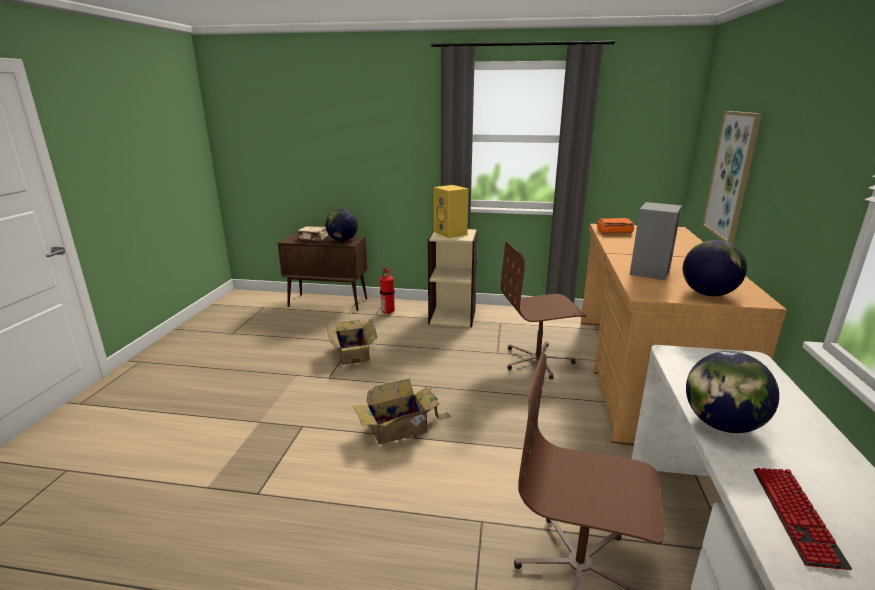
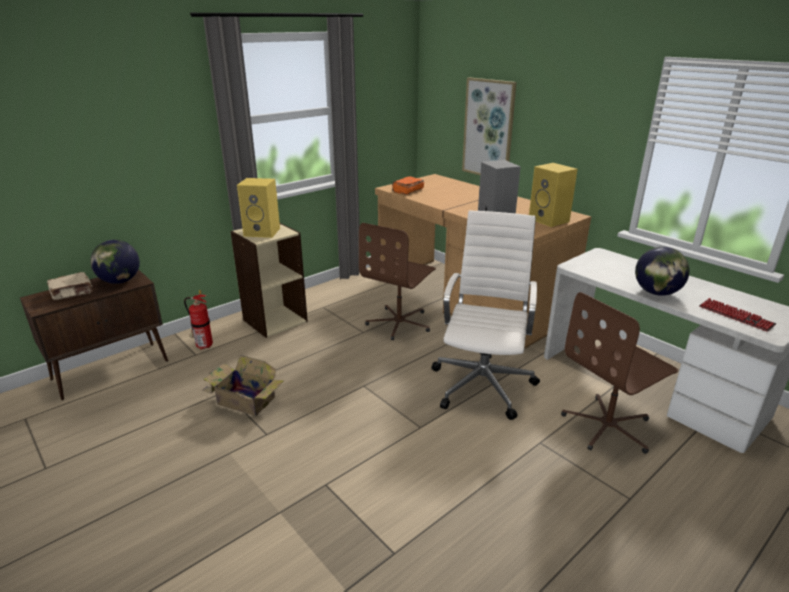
camera: 50 degrees left, 5 degrees up
(400, 428) = (399, 428): cardboard box -> none
(523, 443) = (483, 383): none -> white office chair
(708, 294) = (550, 220): globe -> yellow speaker

